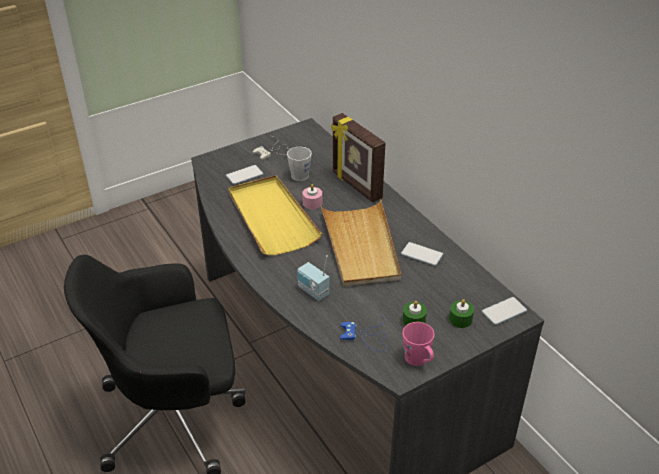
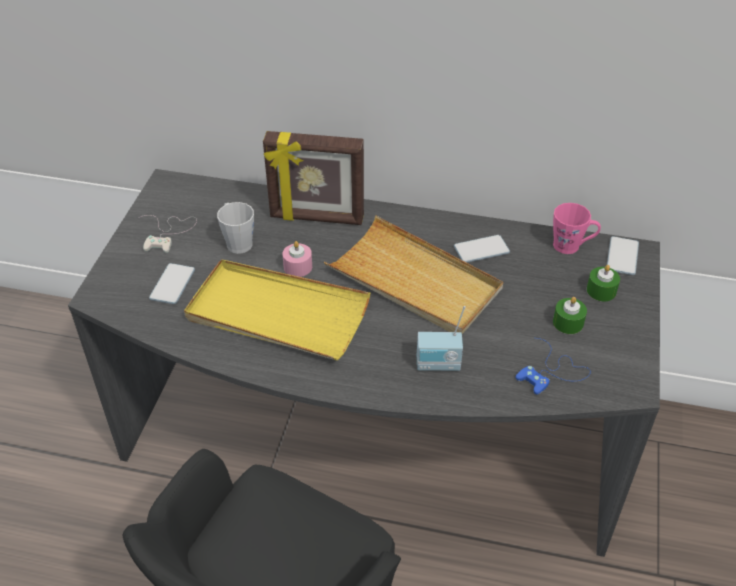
camera: 45 degrees left, 5 degrees up
(418, 360) = (626, 359): pink mug -> pink mug (571, 246)

